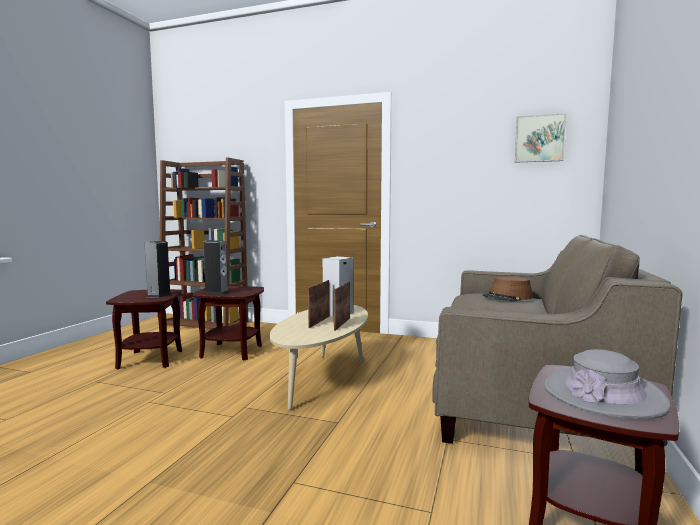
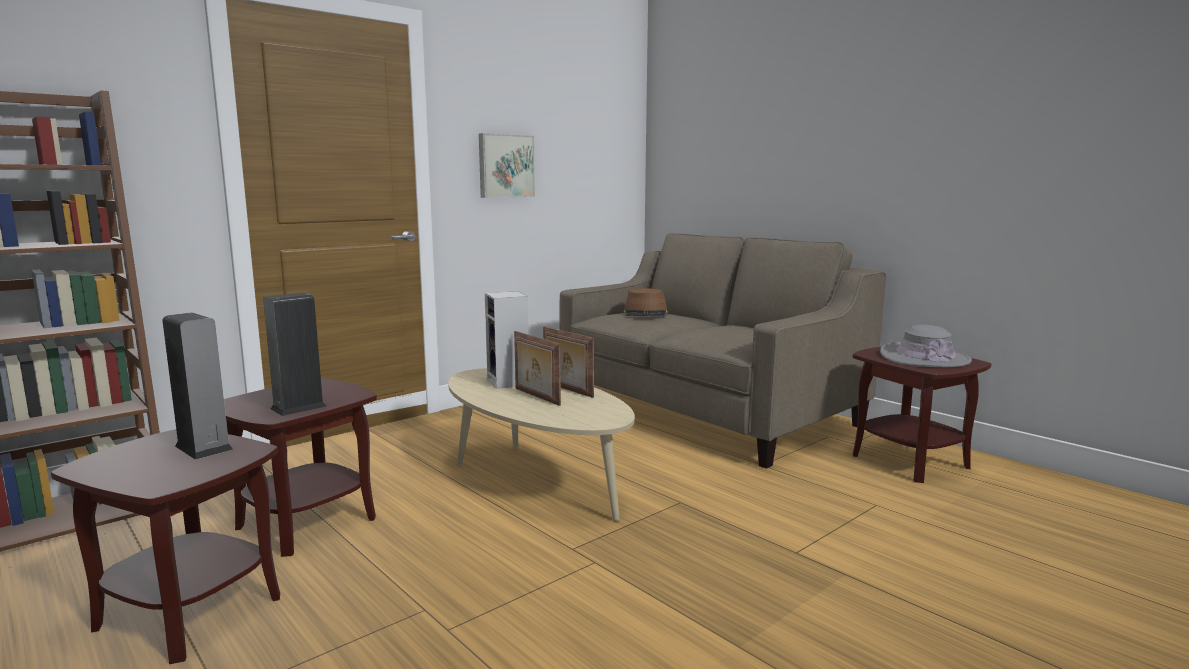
camera: 60 degrees left, 5 degrees up
(539, 139) = (596, 116): picture -> picture (505, 166)

